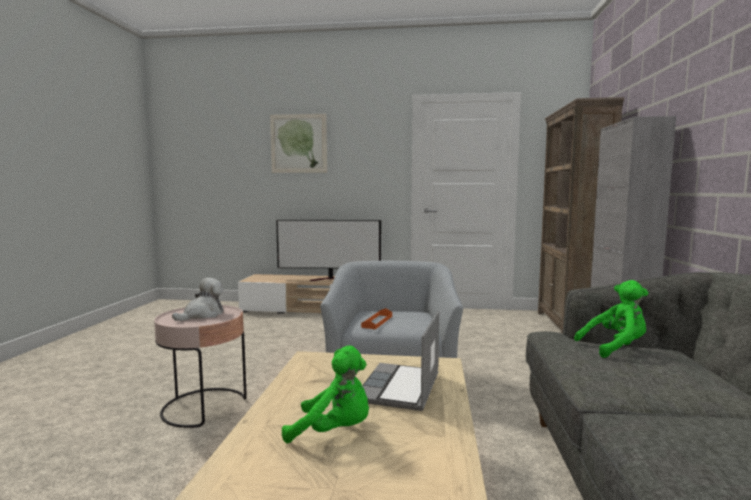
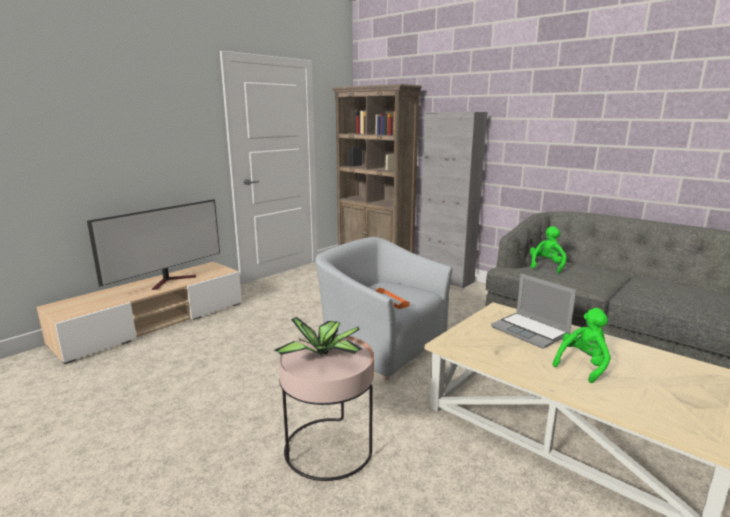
camera: 55 degrees left, 10 degrees up
(202, 315) = (323, 354): plush toy -> potted plant
(298, 143) = (81, 105): picture -> none

